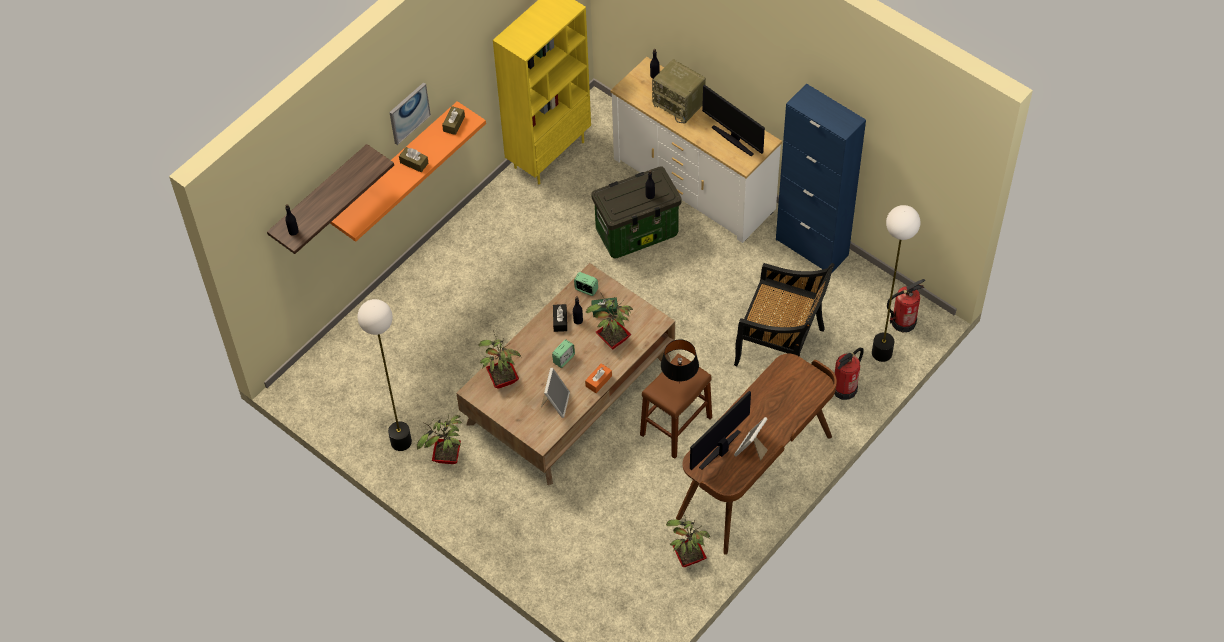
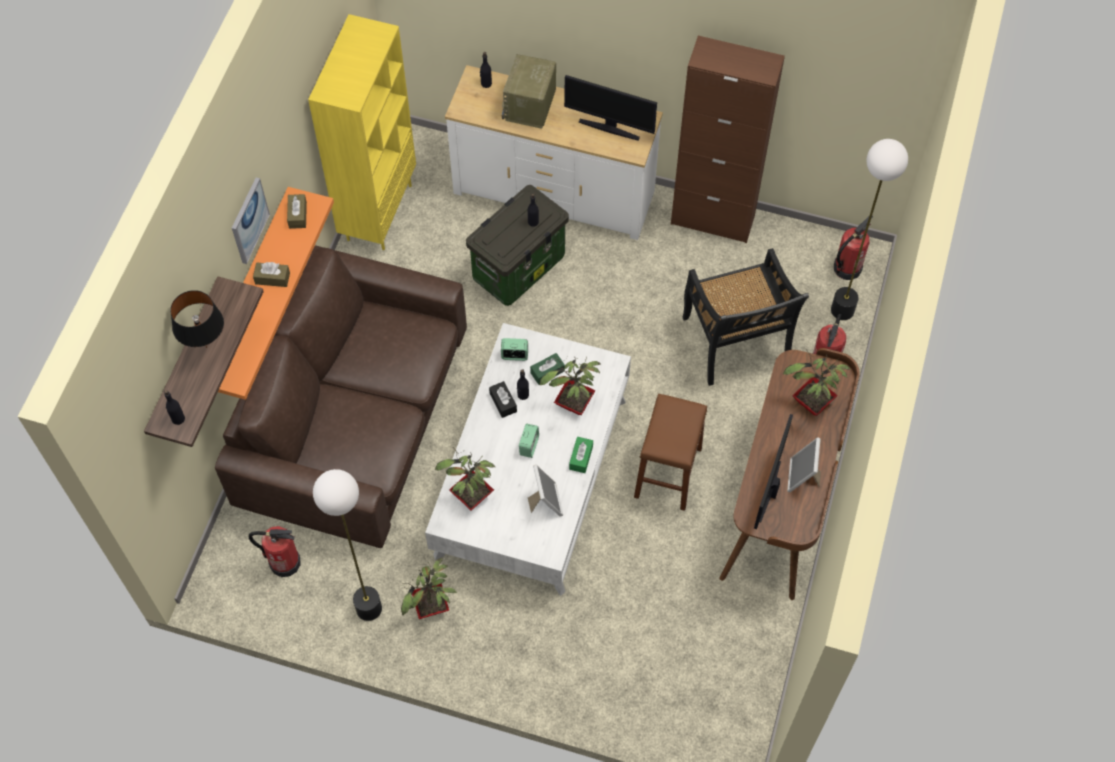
camera: 25 degrees left, 5 degrees up
(355, 386) = (284, 562): none -> fire extinguisher
(457, 300) = (355, 416): none -> brown sofa
(570, 391) = (532, 475): brown coffee table -> white coffee table
(598, 381) = (581, 457): orange tissue box -> green tissue box
(679, 104) = (530, 107): radio -> radio turned 90 degrees clockwise
(679, 383) = (677, 429): black table lamp -> black table lamp (206, 348)
(687, 558) = (755, 621): potted plant -> potted plant (811, 404)
(781, 348) = (736, 342): black chair -> black chair turned 75 degrees clockwise
(812, 247) = (712, 219): blue cabinet -> brown cabinet

